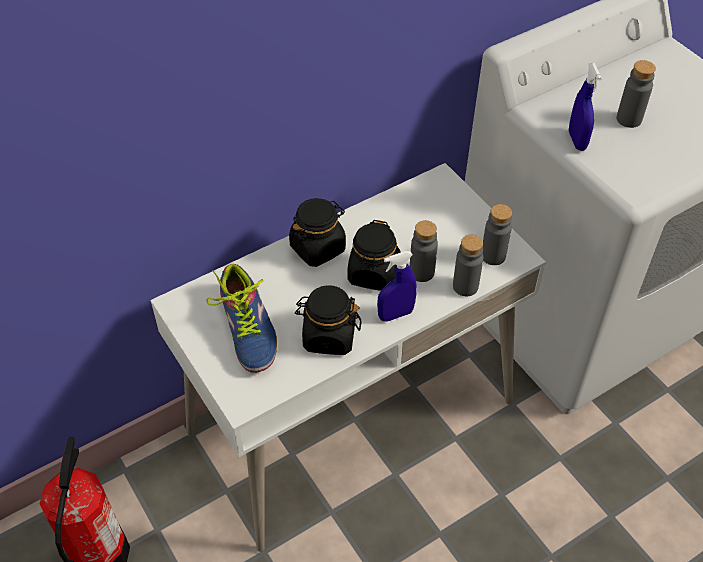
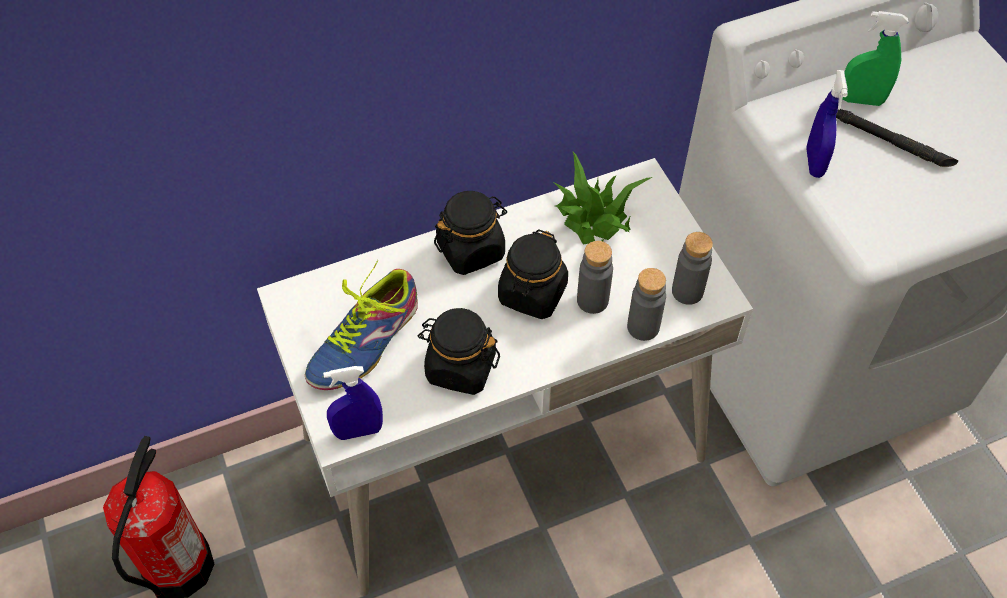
camera: 10 degrees right, 5 degrees up
(248, 328) = (365, 341): shoe -> shoe turned 45 degrees clockwise
(395, 314) = (548, 351): blue spray bottle -> blue spray bottle (358, 431)
(409, 212) = (594, 218): none -> potted plant
(600, 93) = (861, 100): none -> green spray bottle
(629, 119) = (890, 141): grey bottle -> black flashlight

